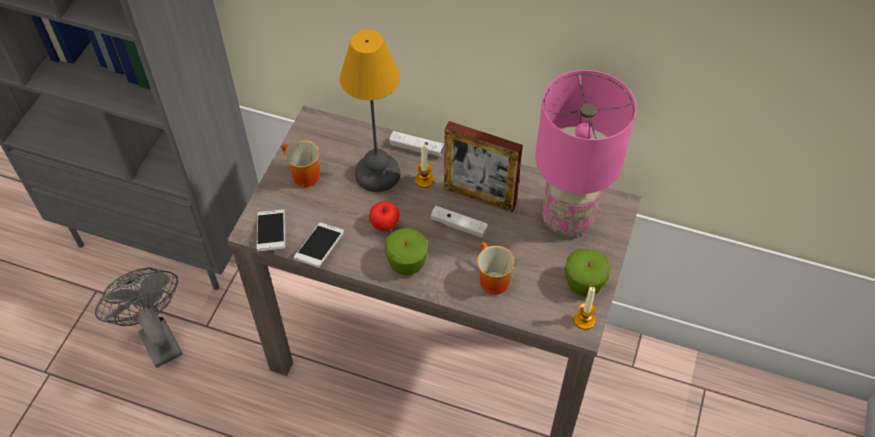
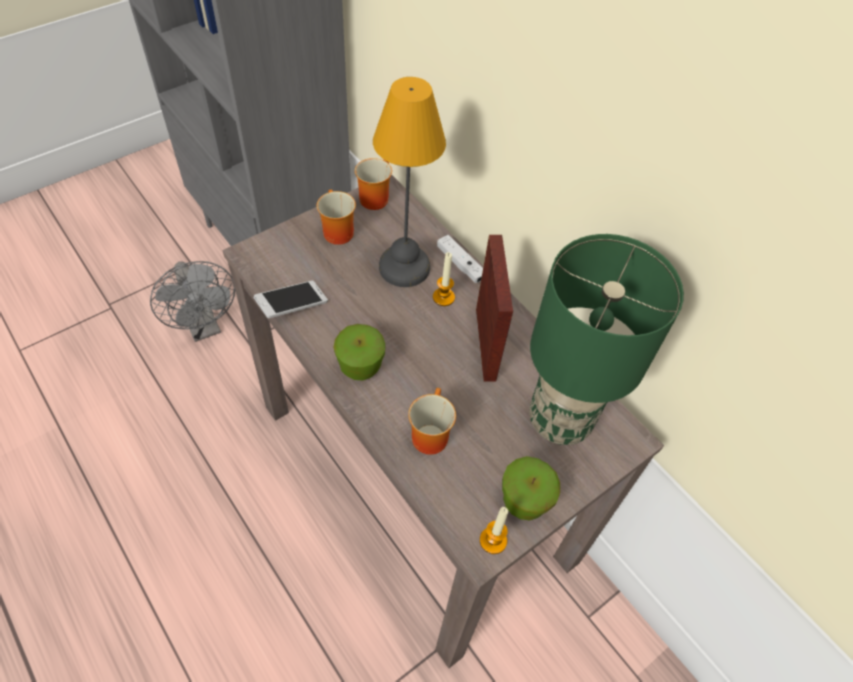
camera: 30 degrees right, 0 degrees up
(156, 337) = (204, 327): grey fan -> grey fan turned 150 degrees clockwise
(272, 235) = (263, 268): phone -> none
(307, 132) = (373, 197): none -> mug
(385, 224) = (371, 317): apple -> none
(458, 226) = (440, 360): white game controller -> none
(480, 196) = (485, 344): picture frame -> picture frame turned 150 degrees counterclockwise
(566, 220) = (558, 420): pink table lamp -> green table lamp

